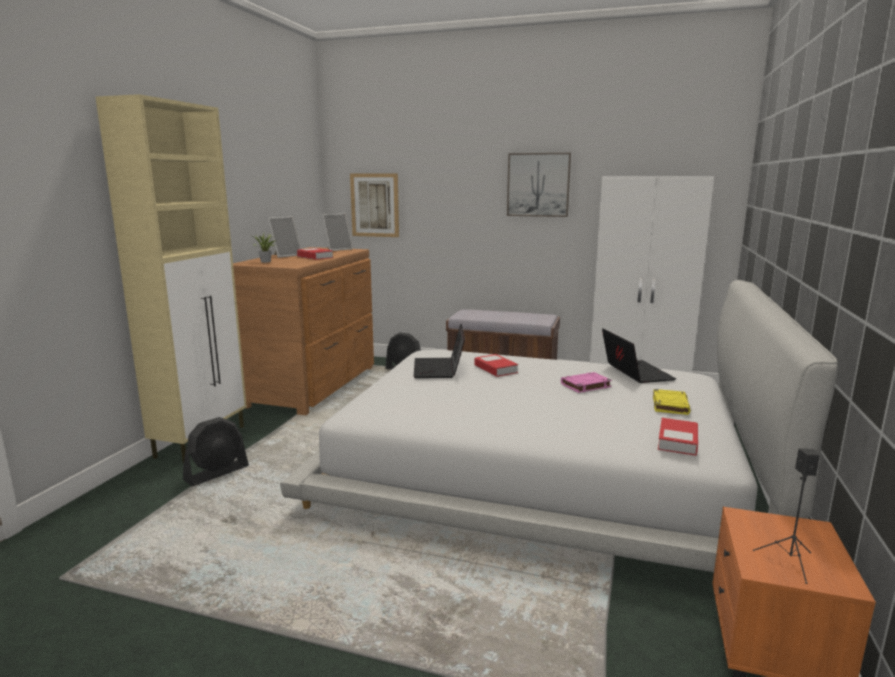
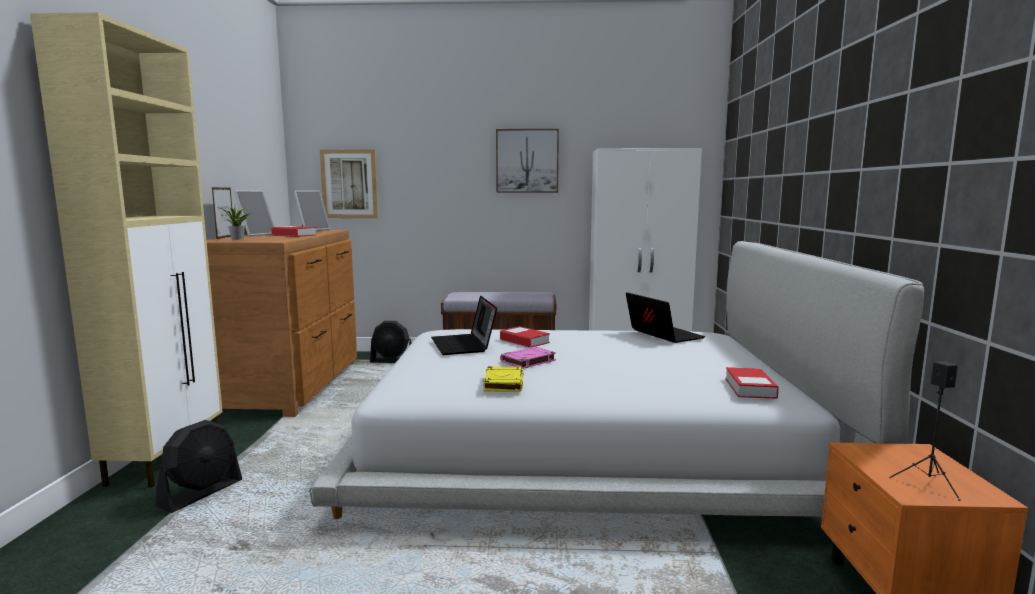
camera: 15 degrees left, 5 degrees down
(258, 259) = (225, 237): none -> picture frame
(585, 385) = (625, 349): pink book -> pink book (528, 361)
(670, 405) = (716, 359): yellow book -> yellow book (503, 383)

